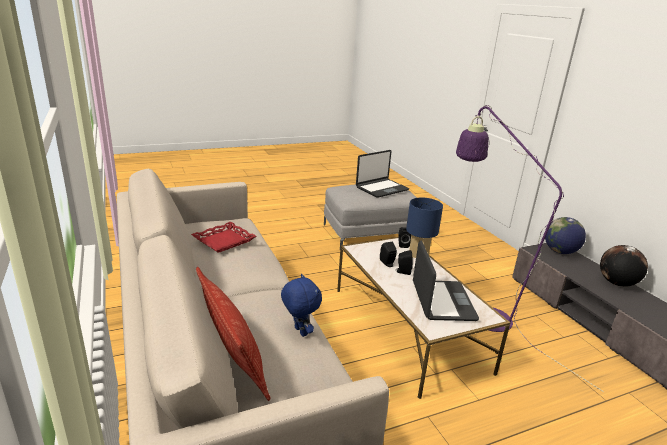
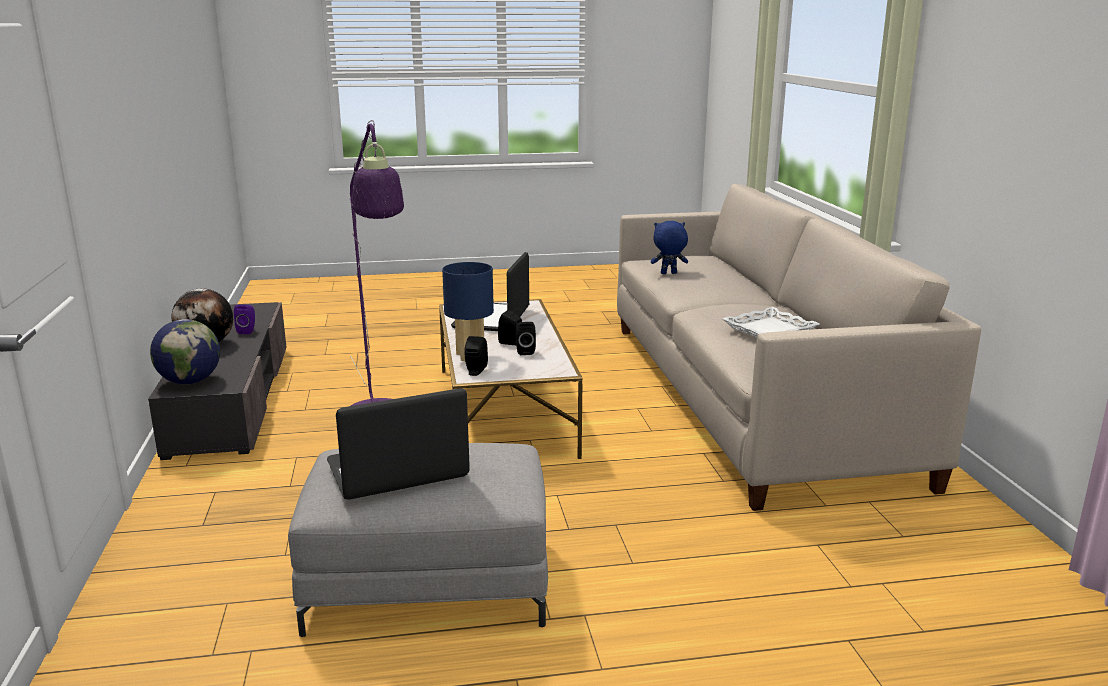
camera: 165 degrees left, 5 degrees down
(224, 240) = (770, 330): red tray -> white tray
(233, 357) = (723, 268): pillow -> none
(299, 331) = (668, 274): blue plush toy -> blue plush toy turned 105 degrees clockwise
(623, 302) = (247, 331): none -> purple speaker

